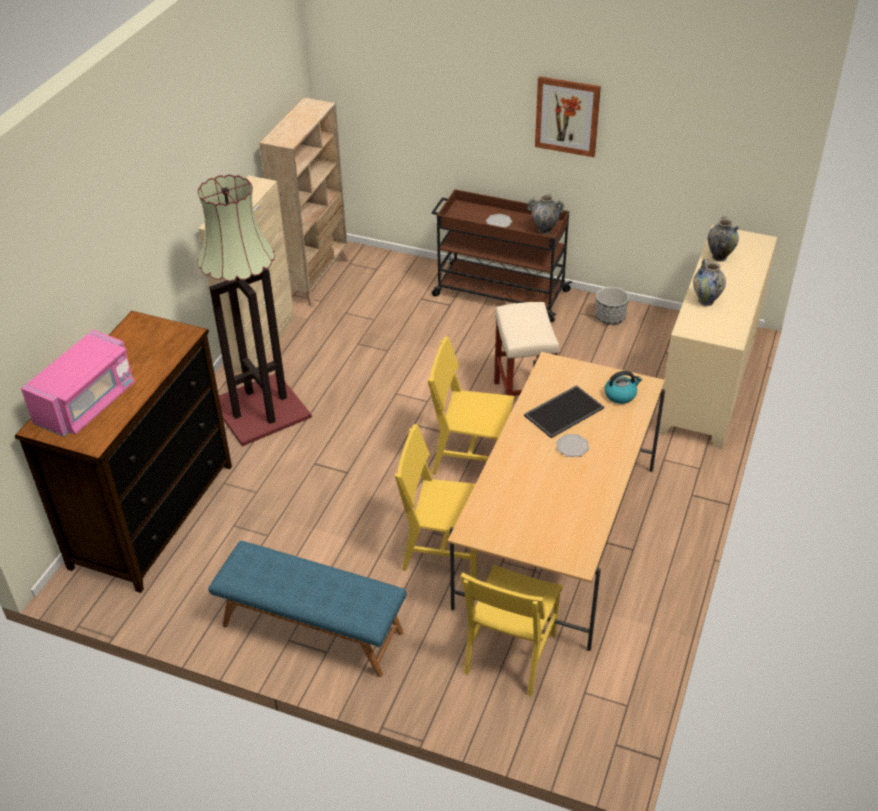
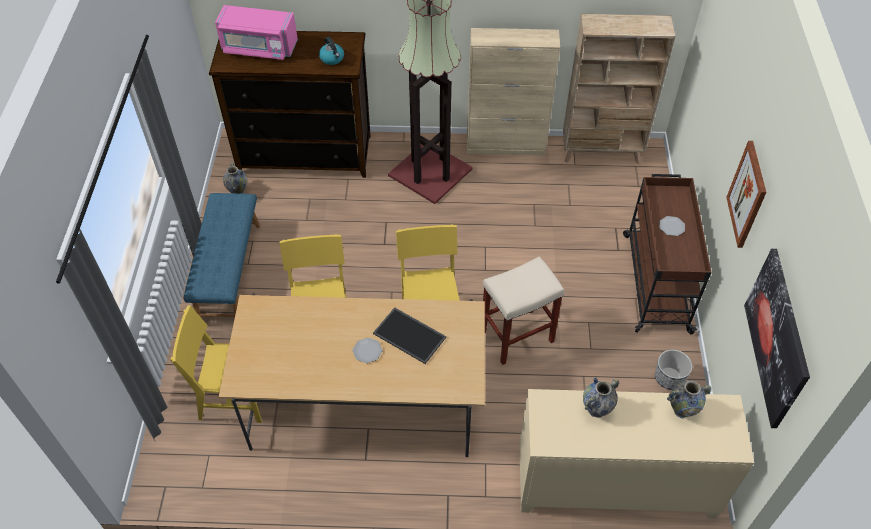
camera: 70 degrees right, 10 degrees up
(544, 230) = (680, 264): vase -> vase (238, 192)
(620, 395) = (448, 373): kettle -> kettle (332, 58)
(714, 150) = (777, 337): none -> picture

